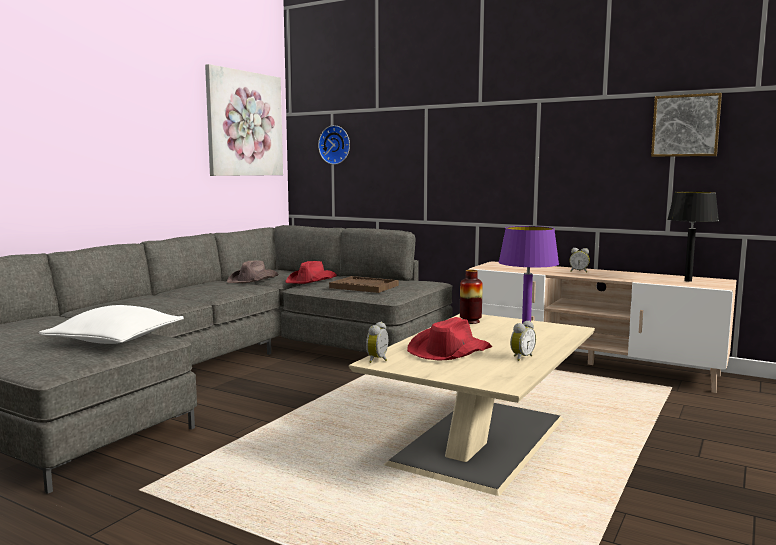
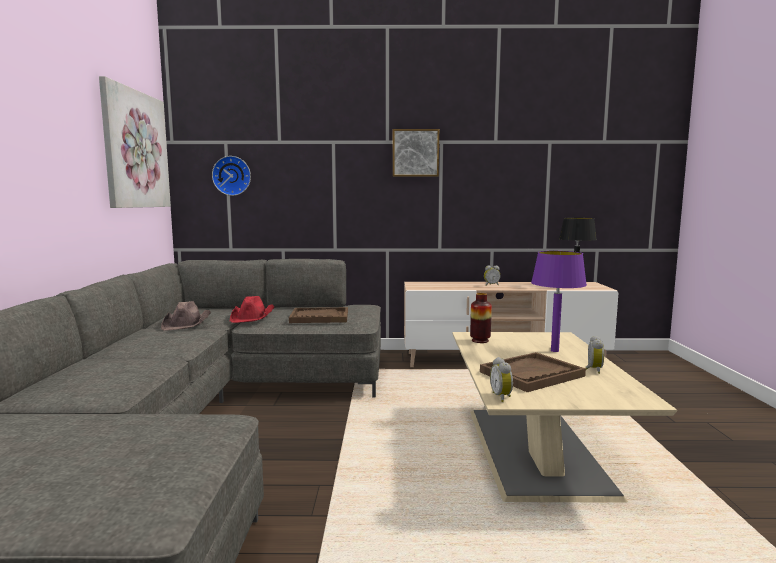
camera: 30 degrees left, 0 degrees up
(116, 340) = (167, 436): white pillow -> none
(449, 351) = (531, 374): red hat -> brown tray
(686, 126) = (557, 167): picture -> picture (415, 153)

